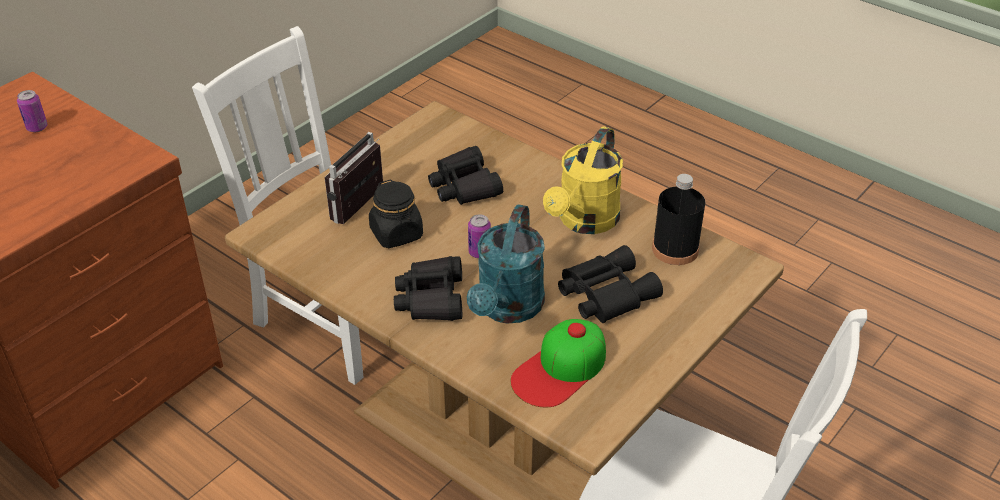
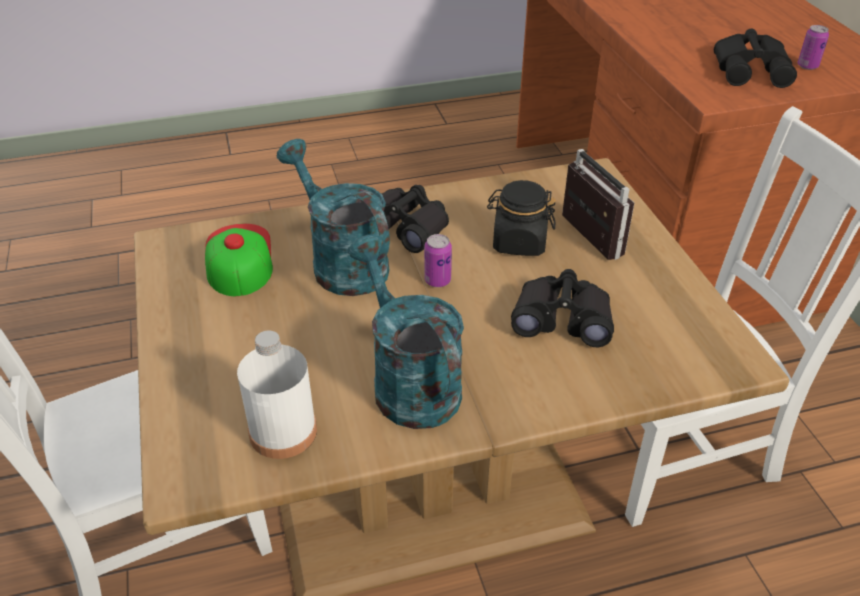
camera: 125 degrees right, 0 degrees up
(584, 222) = (408, 381): yellow watering can -> turquoise watering can
(604, 293) = (288, 334): black binoculars -> black binoculars (752, 69)
(675, 249) = (283, 432): black bottle -> white bottle

